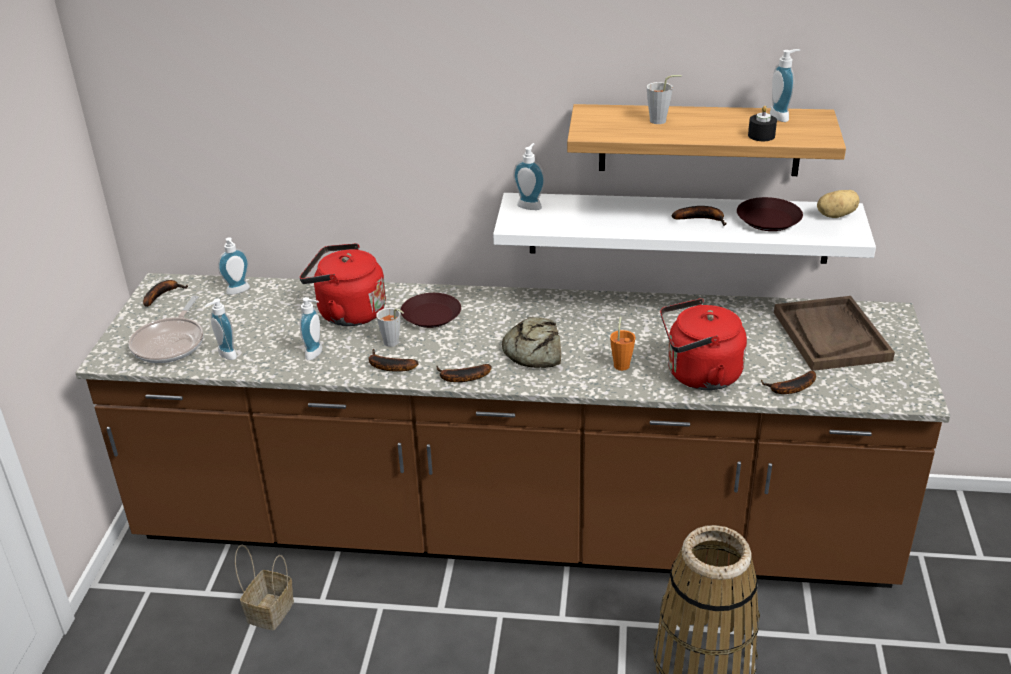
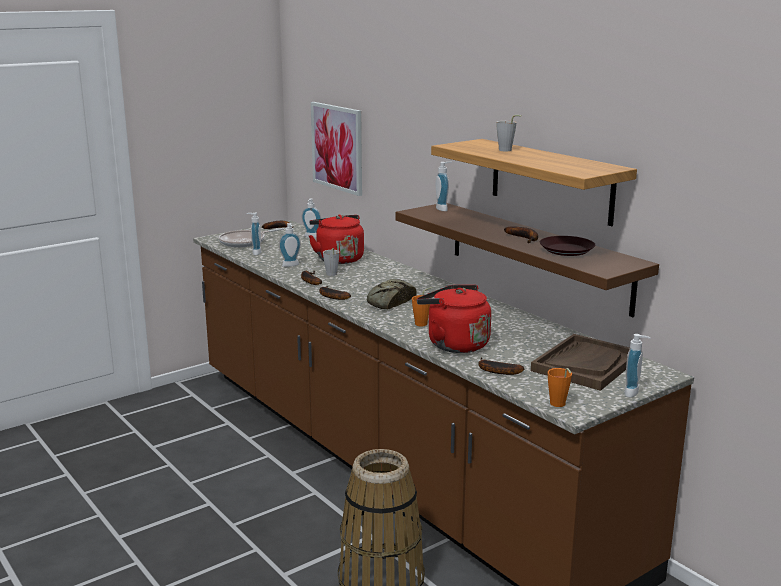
camera: 45 degrees right, 15 degrees down
(248, 151) = (337, 147): none -> picture
(270, 610) = (222, 429): basket -> none
(431, 316) = (373, 273): brown plate -> none
(678, 227) = (537, 256): white shelf -> brown shelf
(761, 135) = (546, 165): black candle -> none
(782, 116) = (588, 163): soap dispenser -> soap dispenser (634, 393)
(835, 215) = (620, 261): potato -> none
(900, 398) = (558, 405): none -> orange cup

